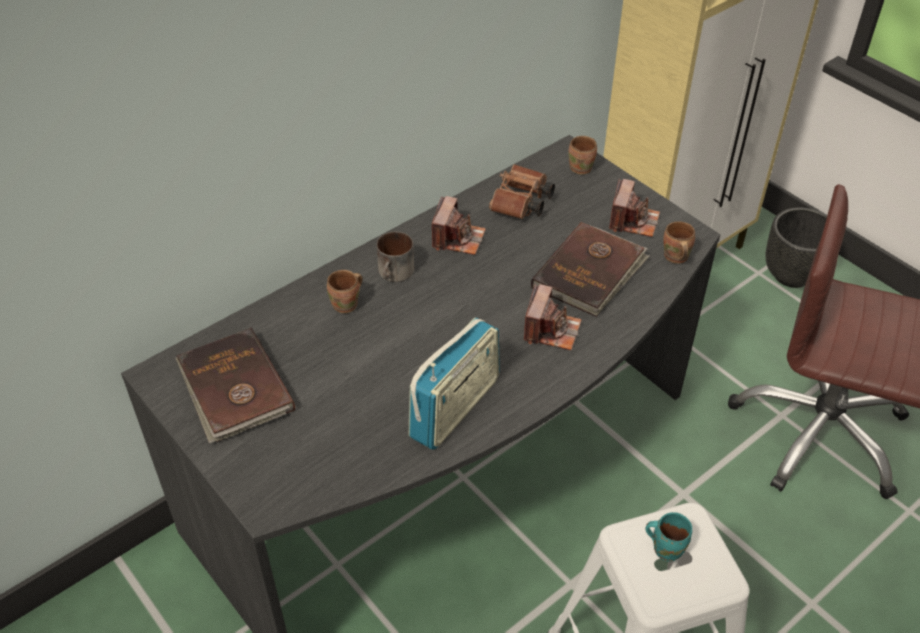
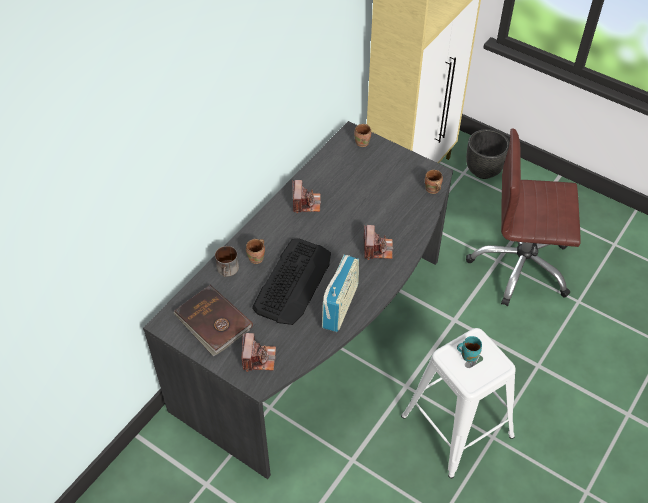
camera: 15 degrees left, 5 degrees up
(391, 352) = (293, 281): none -> keyboard
(395, 273) = (278, 232): mug -> mug (228, 270)
(520, 204) = (335, 173): brown binoculars -> none
(590, 272) = (388, 209): brown book -> none
(633, 221) = (402, 171): camera -> camera (258, 358)

